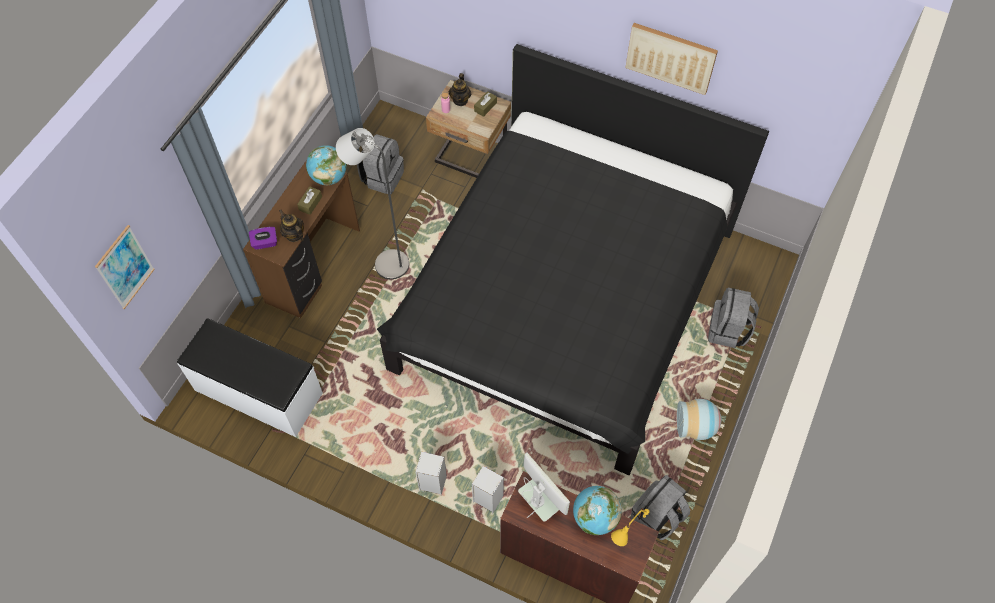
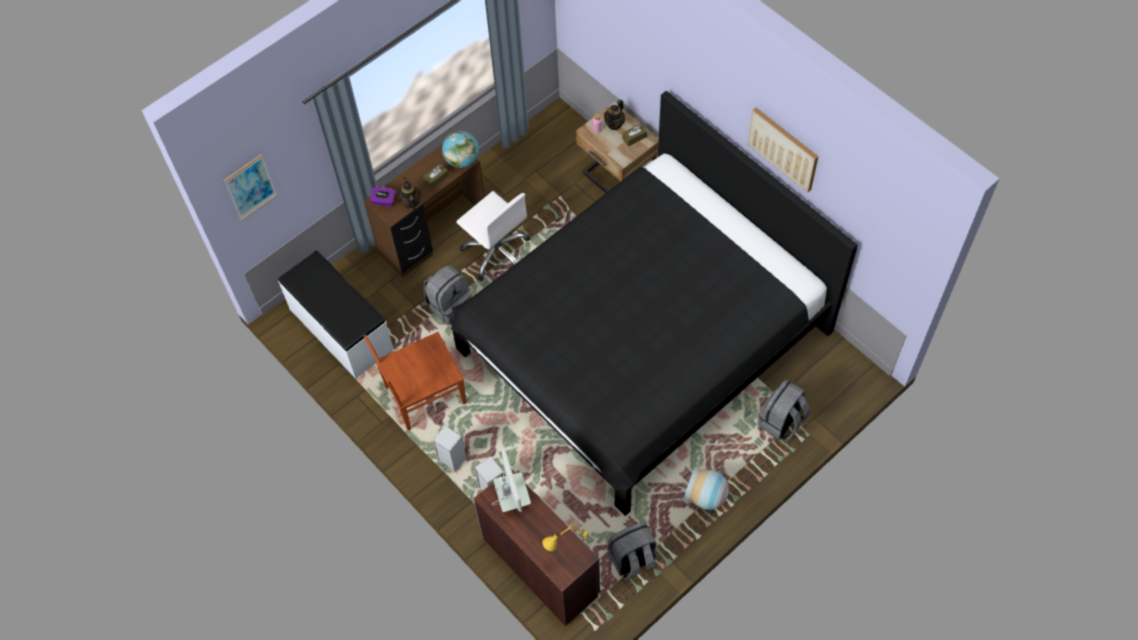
camera: 25 degrees right, 0 degrees up
(374, 429) = (423, 395): none -> brown chair
(382, 177) = (529, 173): grey backpack -> grey backpack (449, 305)
(385, 262) = (497, 252): grey floor lamp -> white office chair
(594, 517) = (550, 527): globe -> none

